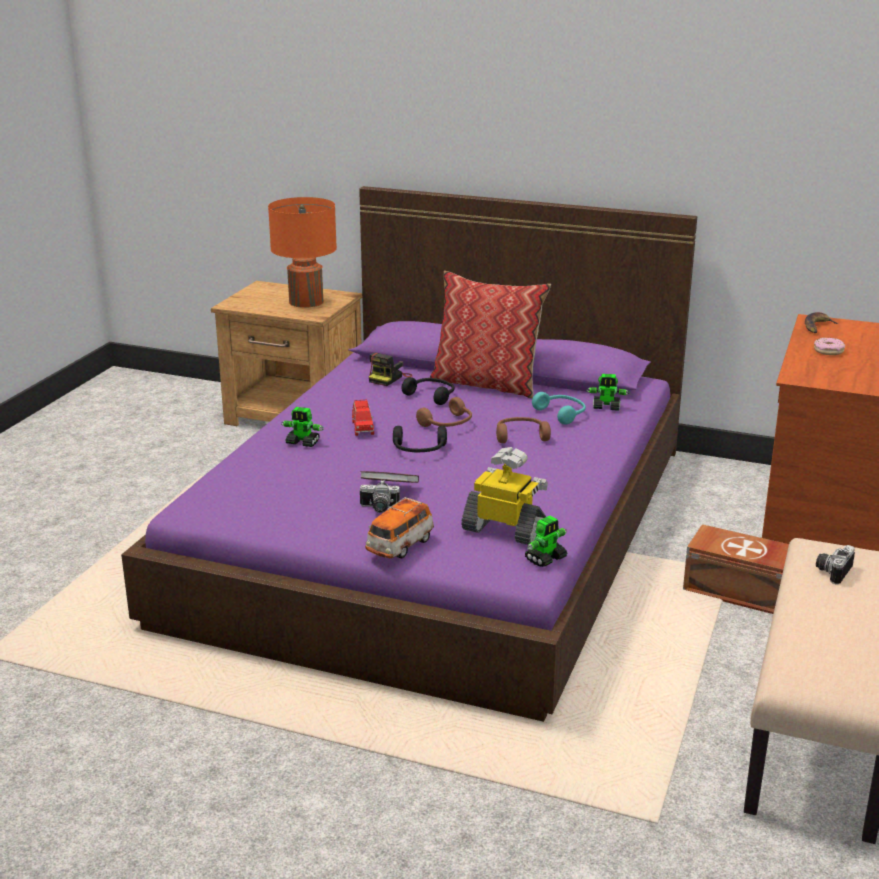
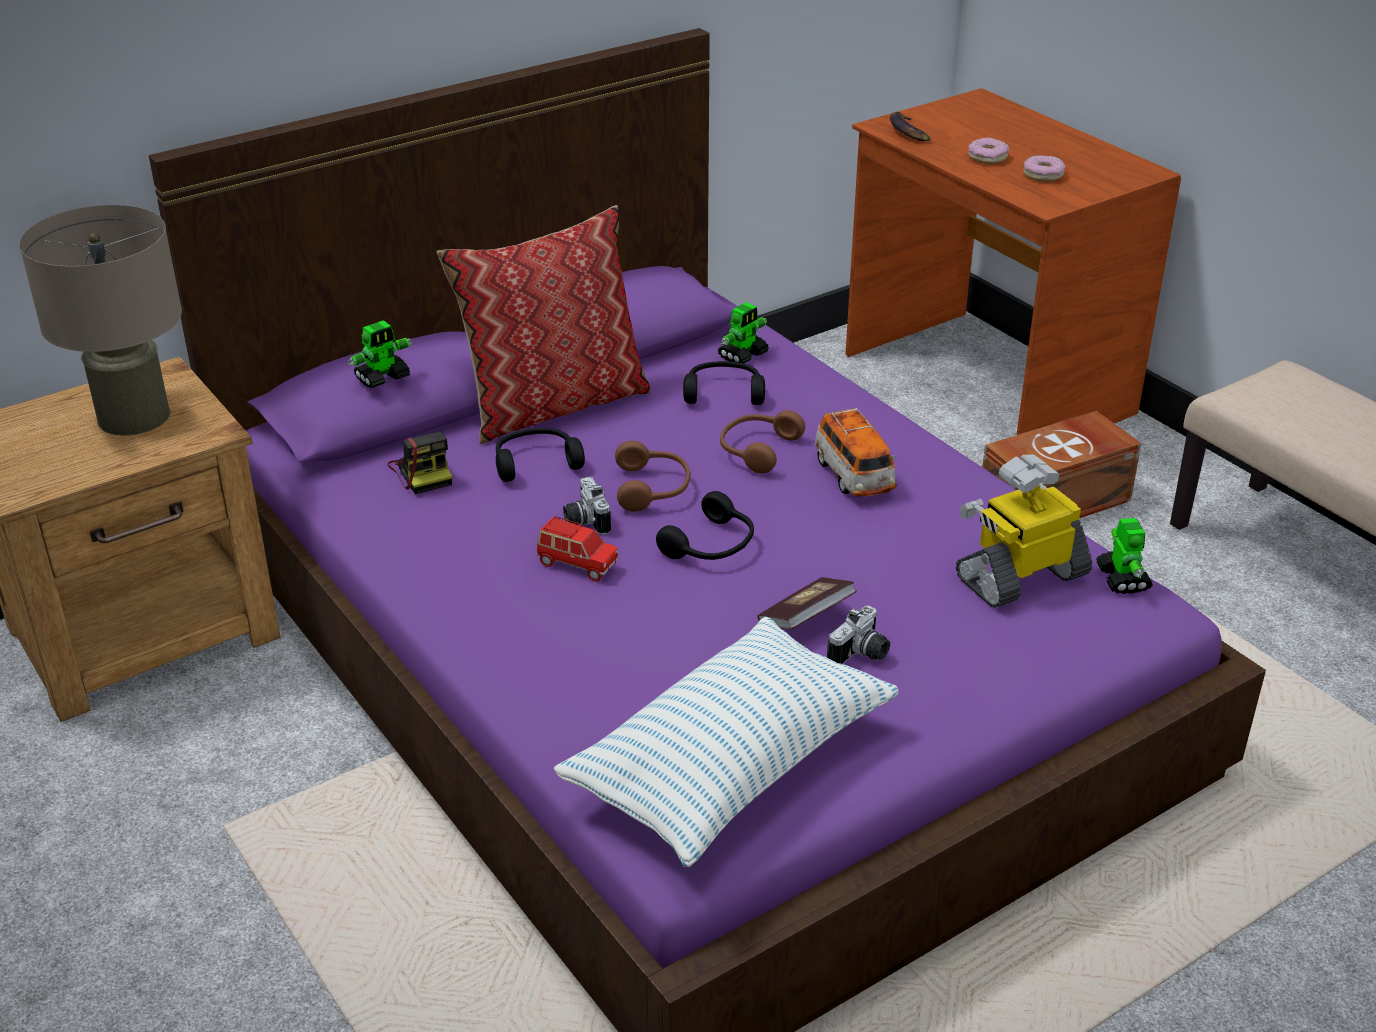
camera: 55 degrees left, 10 degrees up
(257, 503) = (730, 766): none -> pillow
(303, 442) = (561, 640): toy robot -> toy robot (383, 378)
(306, 302) = (134, 416): orange table lamp -> beige table lamp
(400, 546) = (996, 681): toy car -> toy car (853, 476)
(562, 414) = (724, 392): turquoise headphones -> black headphones
(832, 571) = (1308, 412): camera -> camera (584, 520)
(836, 368) = (1043, 175): none -> donut

